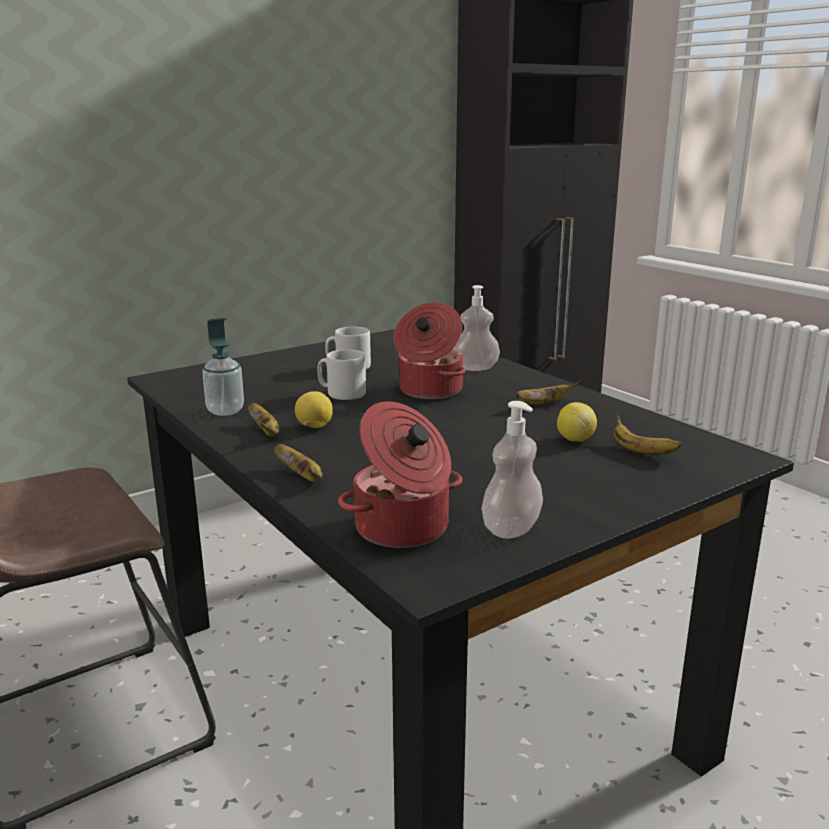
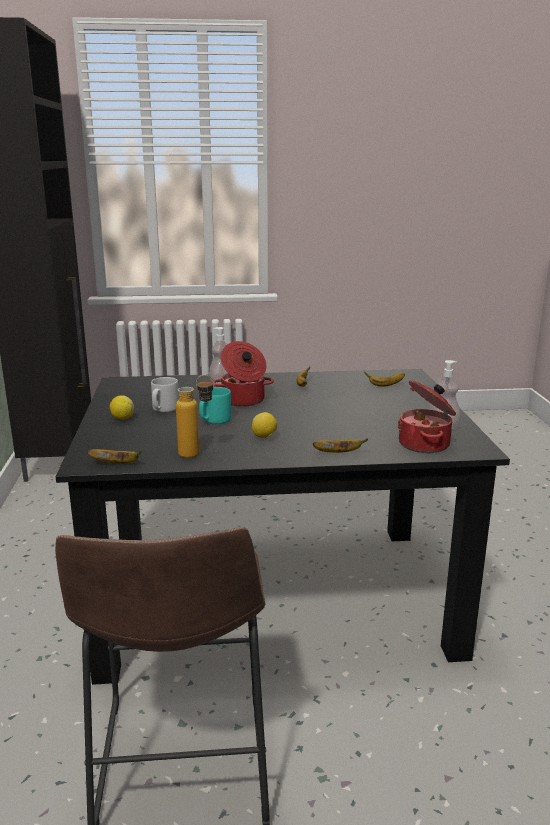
camera: 60 degrees left, 0 degrees up
(225, 411) = (197, 455): soap dispenser -> bottle
(265, 432) = (255, 450): banana -> banana (117, 464)
(342, 393) = (214, 420): grey mug -> turquoise mug
(575, 439) = (357, 391): lemon -> lemon (122, 418)

